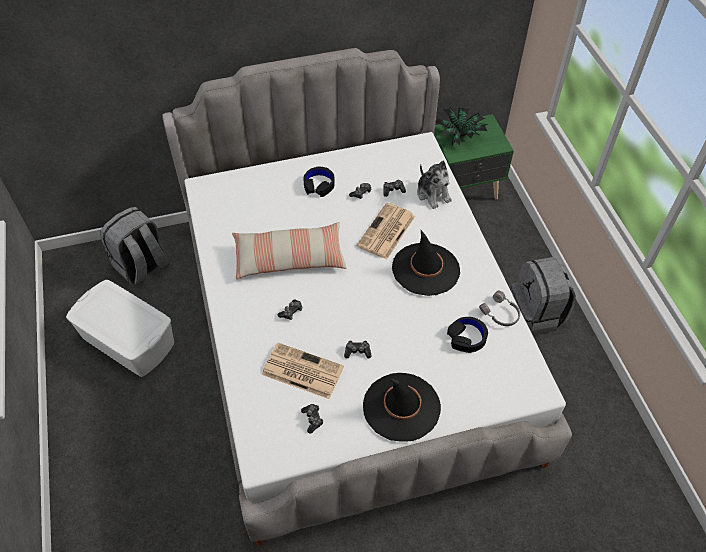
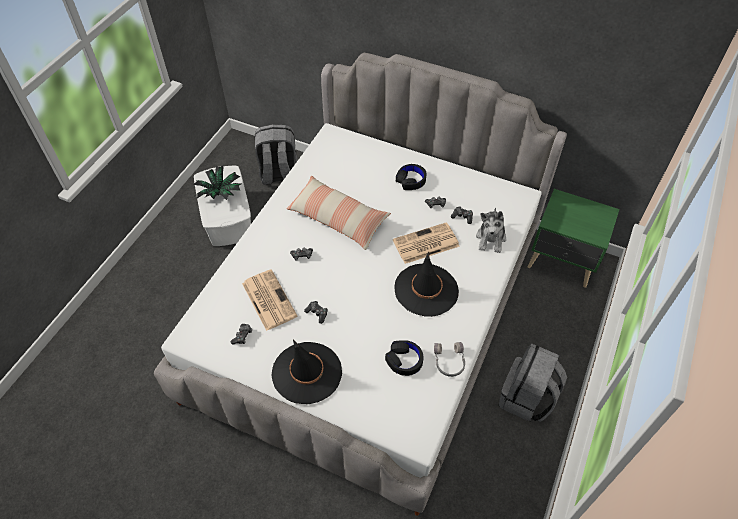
camera: 40 degrees right, 0 degrees up
(460, 135) = (571, 210): potted plant -> potted plant (220, 193)

